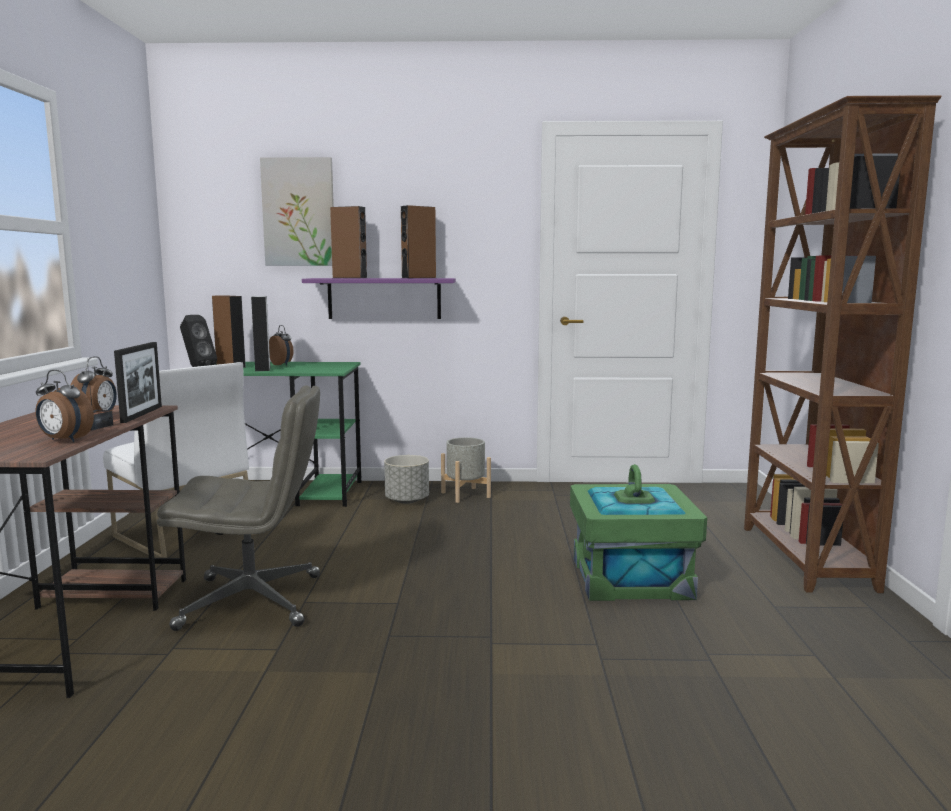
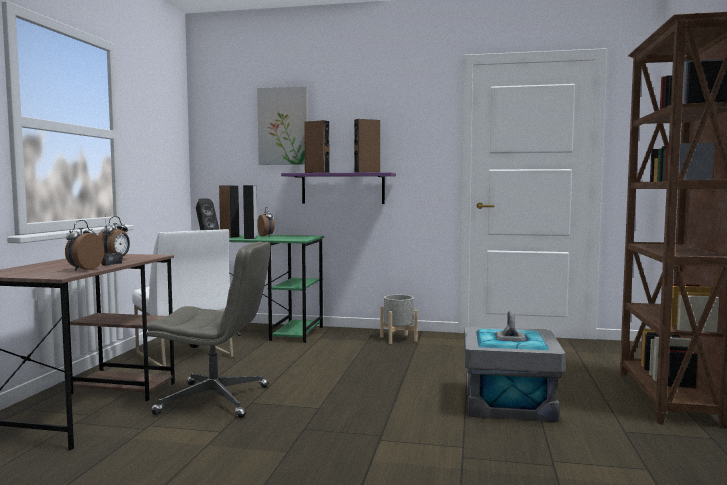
camera: 10 degrees right, 5 degrees down
(64, 440) = (84, 269): alarm clock -> alarm clock turned 75 degrees clockwise
(142, 414) = (146, 258): picture frame -> none
(407, 500) = (352, 341): grey planter -> none
(632, 578) = (509, 403): green storage box -> grey storage box

